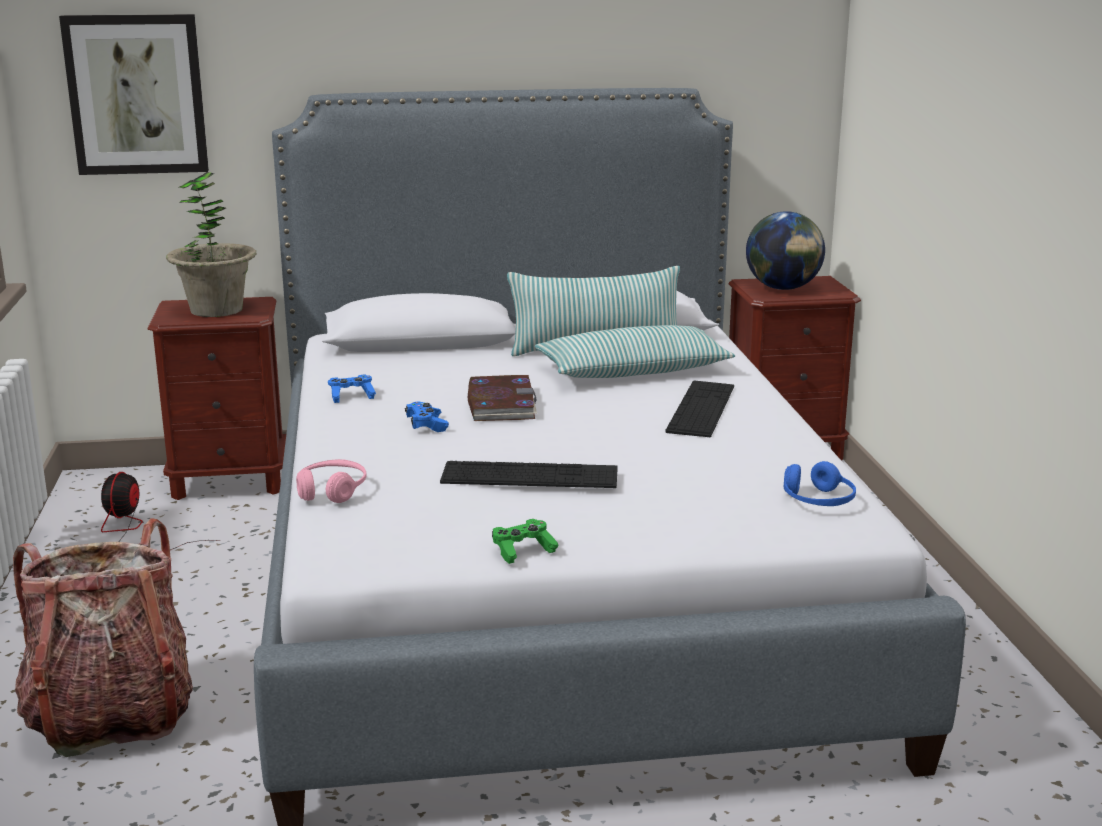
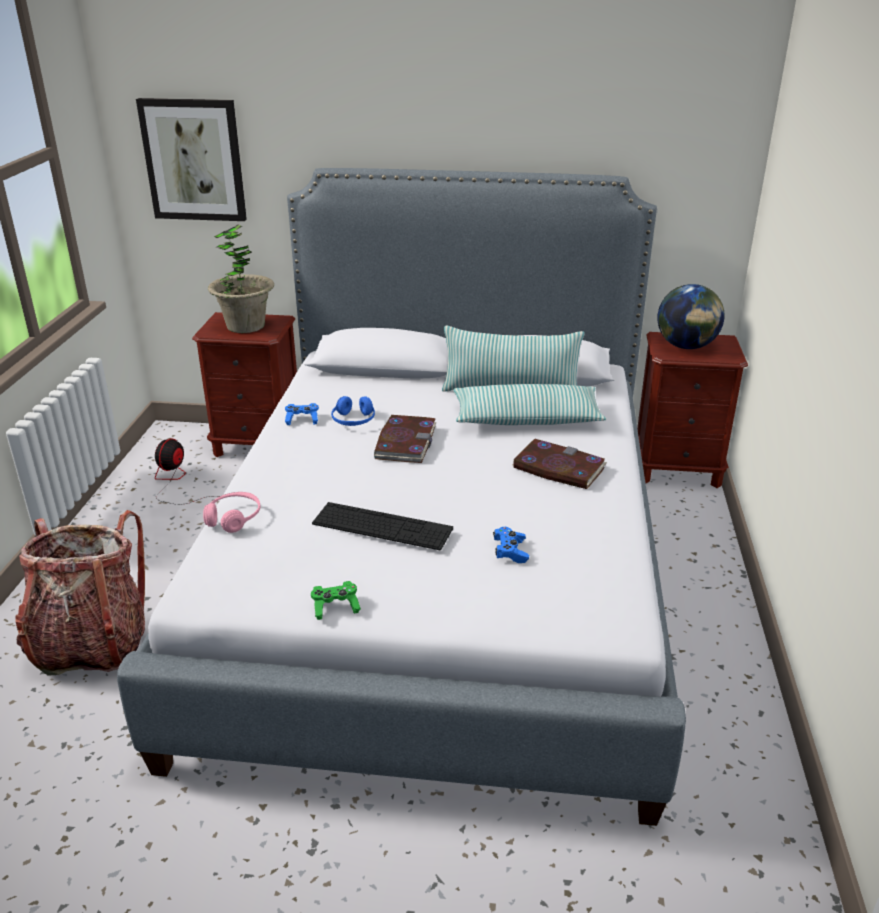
camera: 15 degrees right, 10 degrees up
(426, 425) = (338, 458): blue game controller -> blue game controller (510, 551)
(701, 408) = (558, 468): keyboard -> book
(817, 501) = (598, 589): blue headphones -> blue headphones (353, 421)

